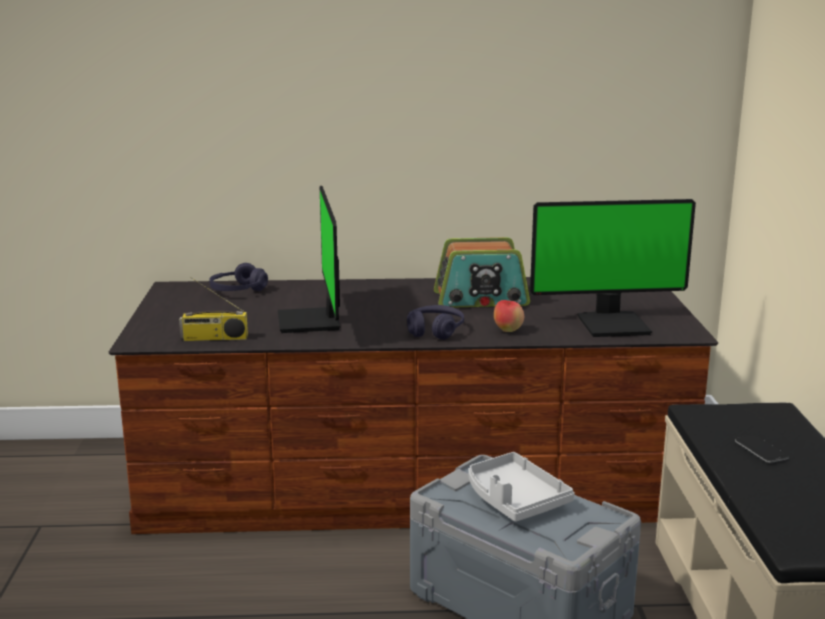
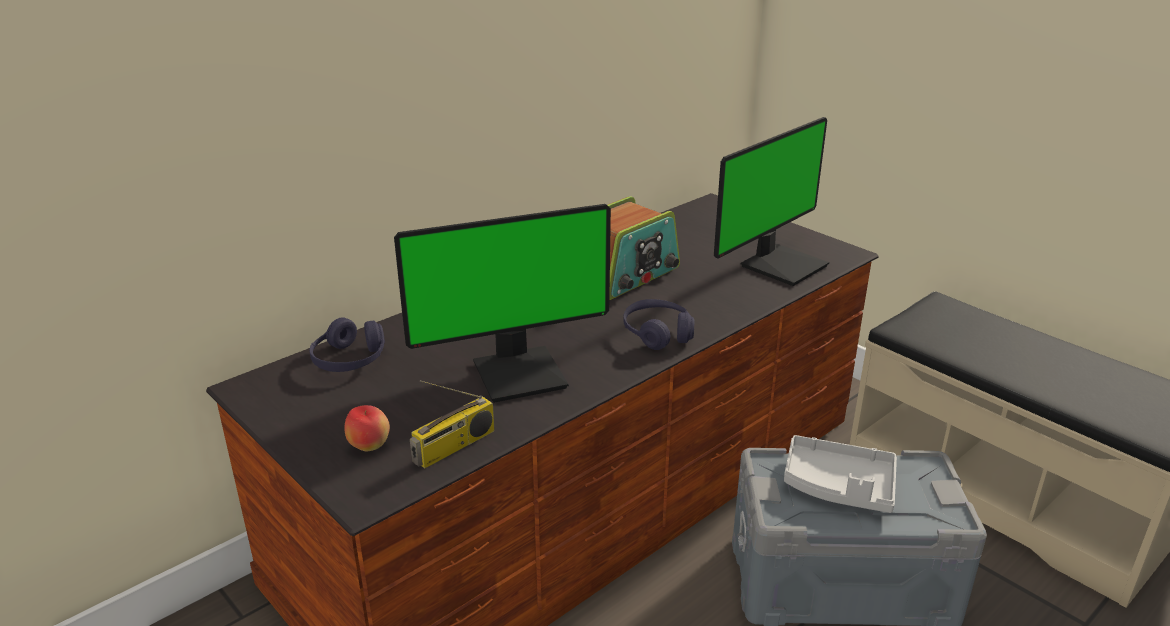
camera: 40 degrees left, 10 degrees up
(312, 321) = (519, 372): monitor -> monitor turned 60 degrees counterclockwise
(508, 330) = (718, 306): apple -> apple (369, 447)
(760, 450) = (998, 350): phone -> none

